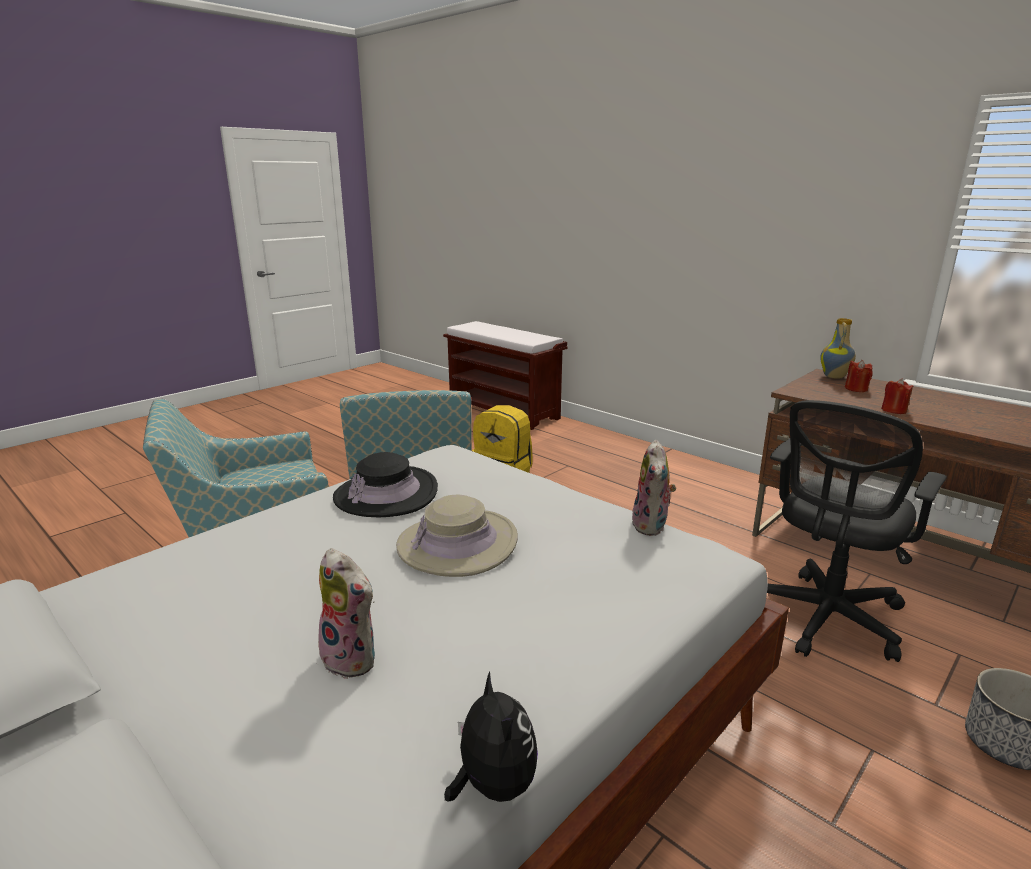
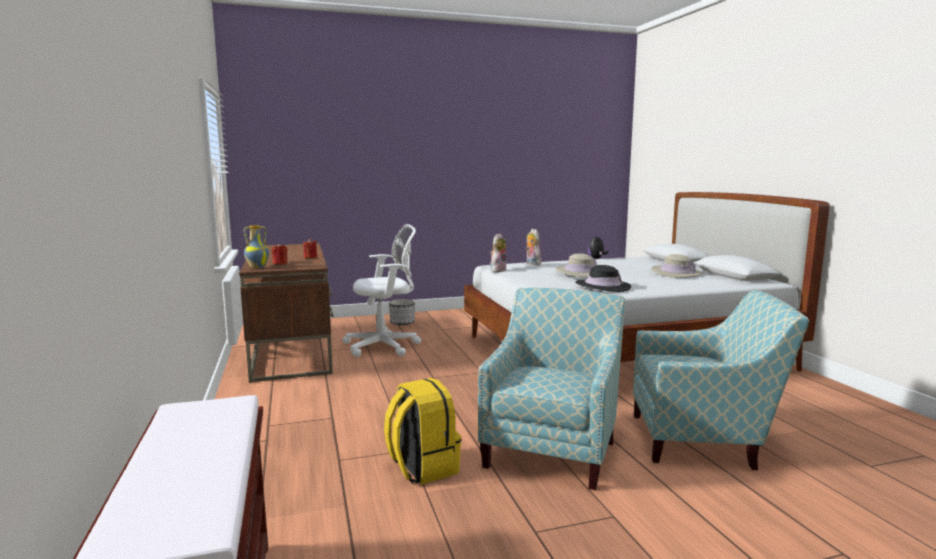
camera: 150 degrees left, 10 degrees down
(196, 632) = (675, 273): none -> beige hat
(353, 658) = (624, 267): plush toy -> plush toy (532, 264)
(825, 621) = (385, 346): black office chair -> white office chair

